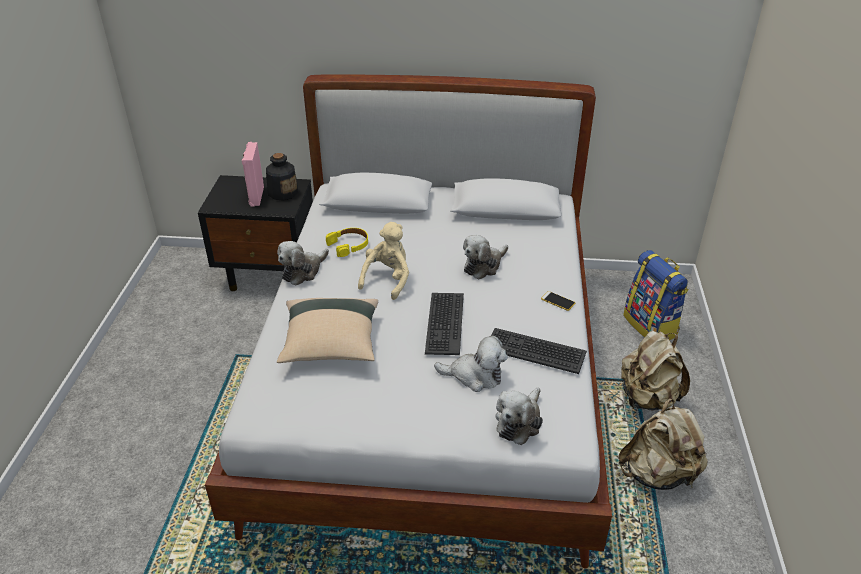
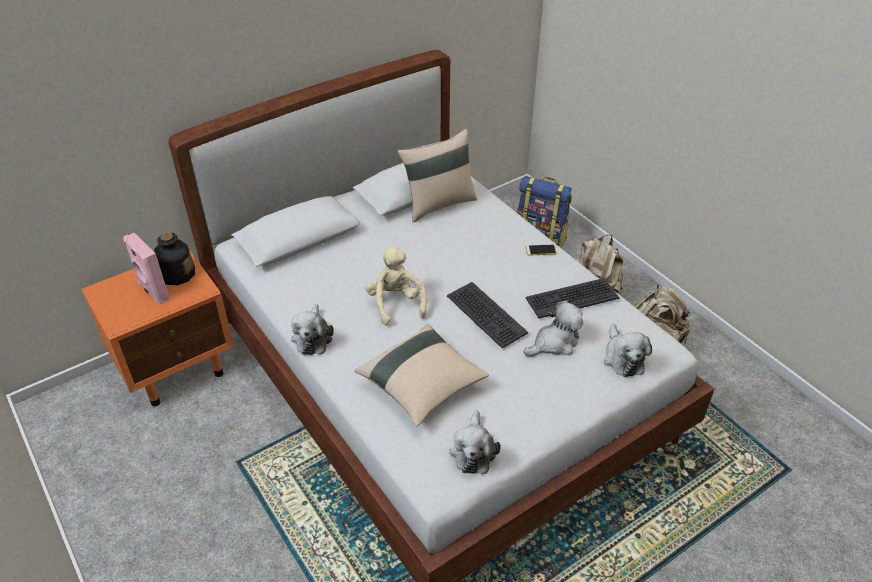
camera: 40 degrees left, 5 degrees up
(269, 274) = (177, 368): black nightstand -> orange nightstand
(349, 245) = (323, 291): yellow headphones -> none
(484, 265) = (455, 250): plush toy -> plush toy (473, 450)
(515, 226) = (438, 203): none -> beige pillow

